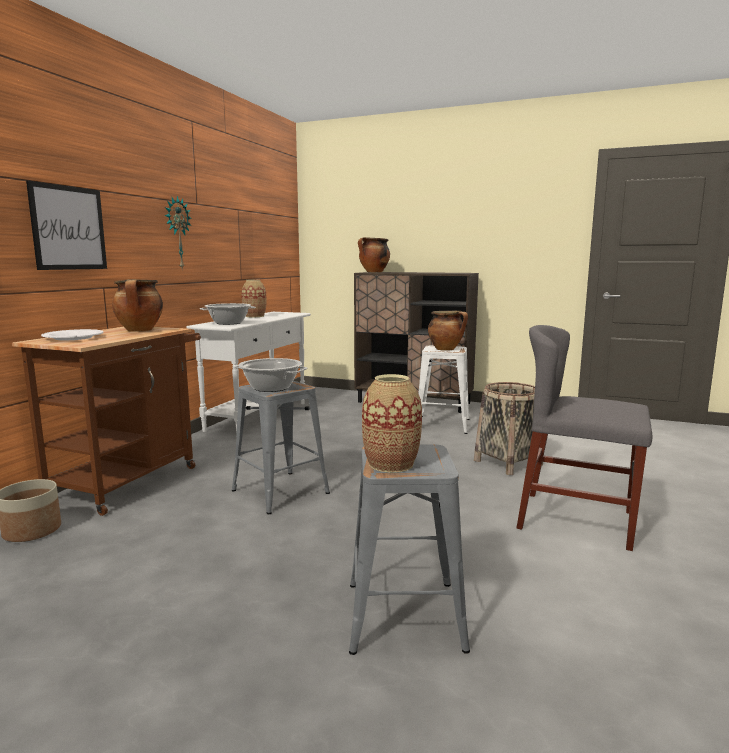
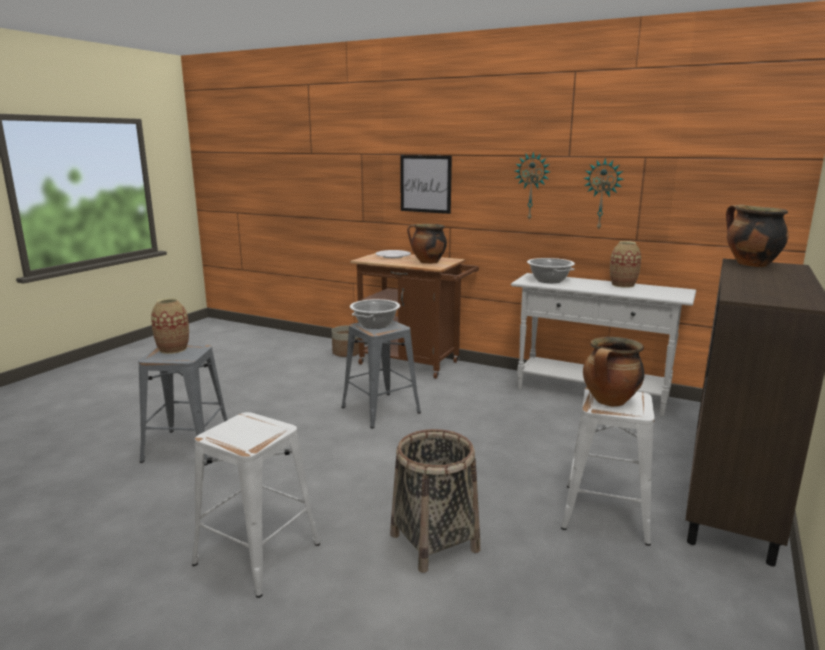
camera: 95 degrees right, 5 degrees up
(222, 241) = (602, 194): none -> wall clock
(576, 520) = (258, 553): grey chair -> white stool

